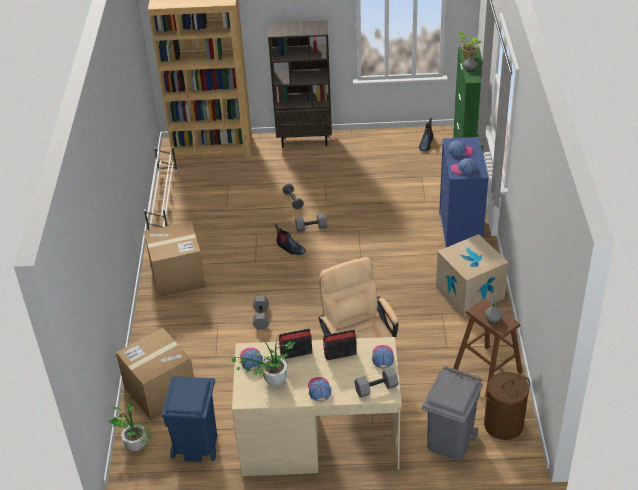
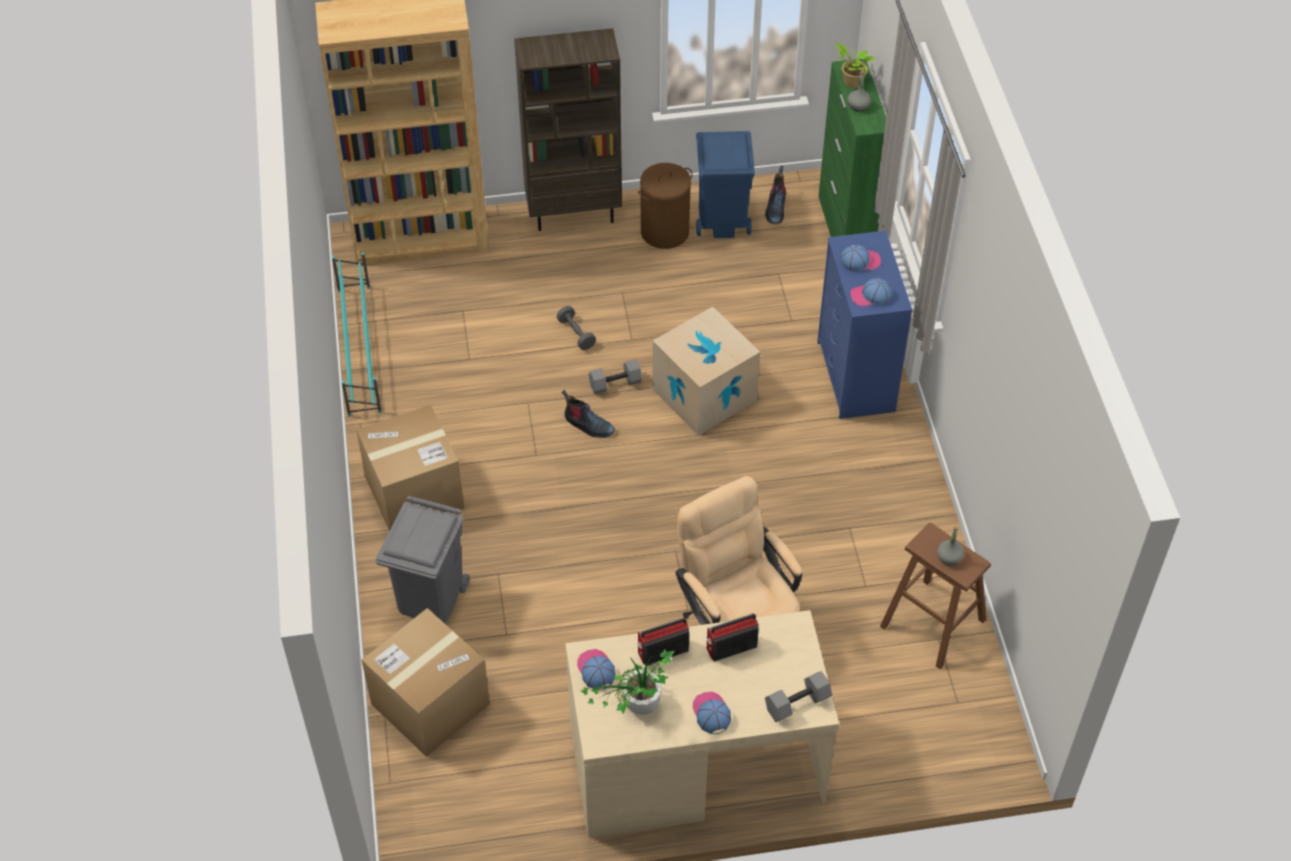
camera: 10 degrees left, 10 degrees up
(135, 442) = (409, 797): potted plant -> none
(163, 200) = (359, 349): white shoe rack -> turquoise shoe rack
(196, 445) = (507, 793): blue trash can -> blue trash can (722, 220)
(261, 317) = (566, 558): grey dumbbell -> none
(382, 357) = (797, 648): cap -> none
(450, 441) = (894, 748): grey trash can -> grey trash can (430, 597)
(469, 293) = (886, 486): cardboard box -> cardboard box (704, 395)
(503, 424) = (969, 712): brown laundry basket -> brown laundry basket (665, 231)

